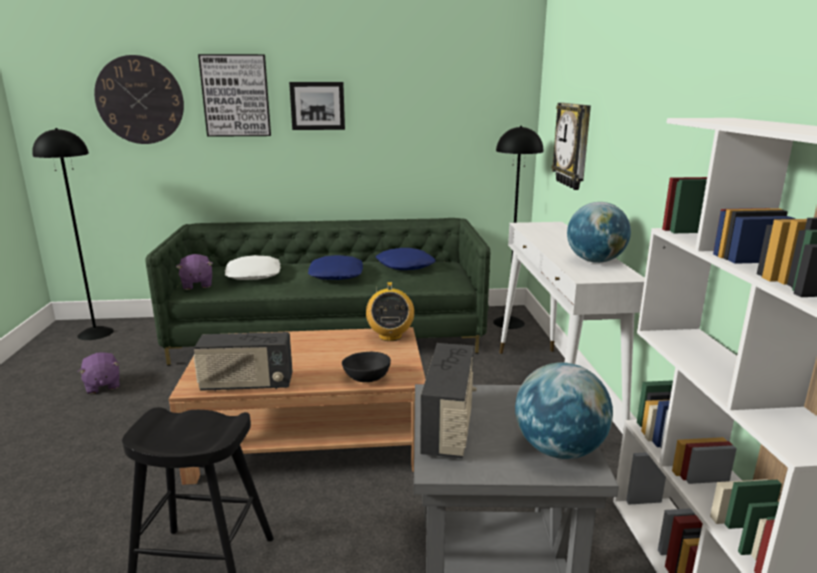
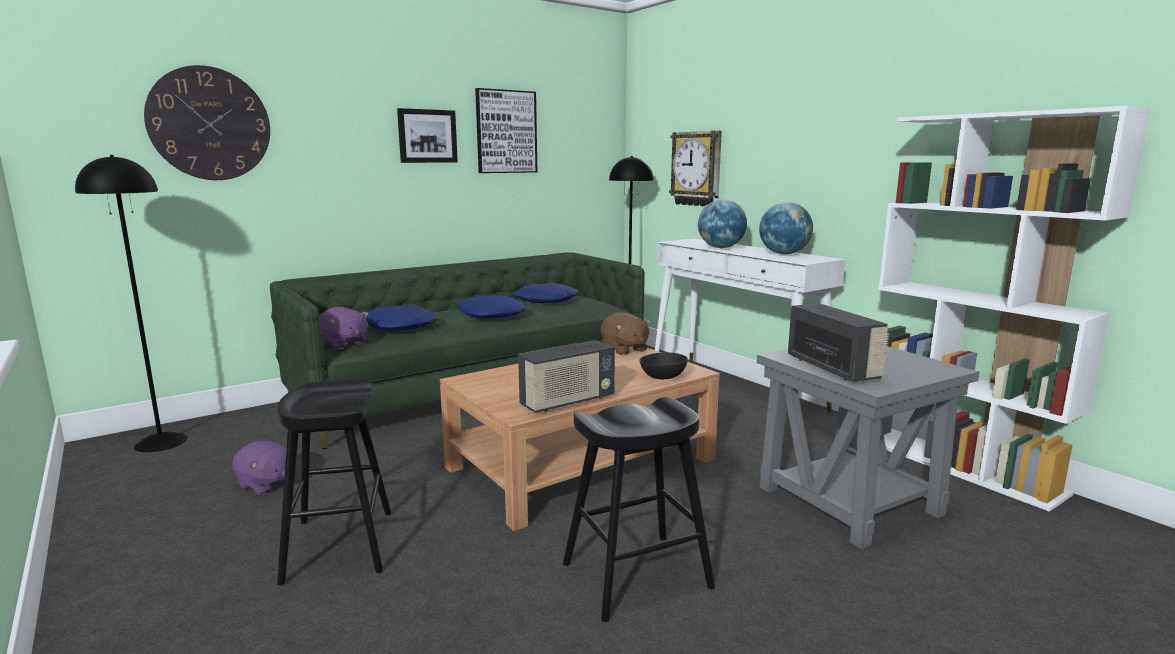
camera: 30 degrees left, 5 degrees down
(74, 453) = (339, 546): none -> black stool
(236, 96) = (335, 122): picture -> picture (506, 132)
(254, 274) = (400, 326): white pillow -> blue pillow
(390, 336) = (624, 349): radio -> brown plush toy
(559, 450) = (917, 364): globe -> globe (721, 247)

